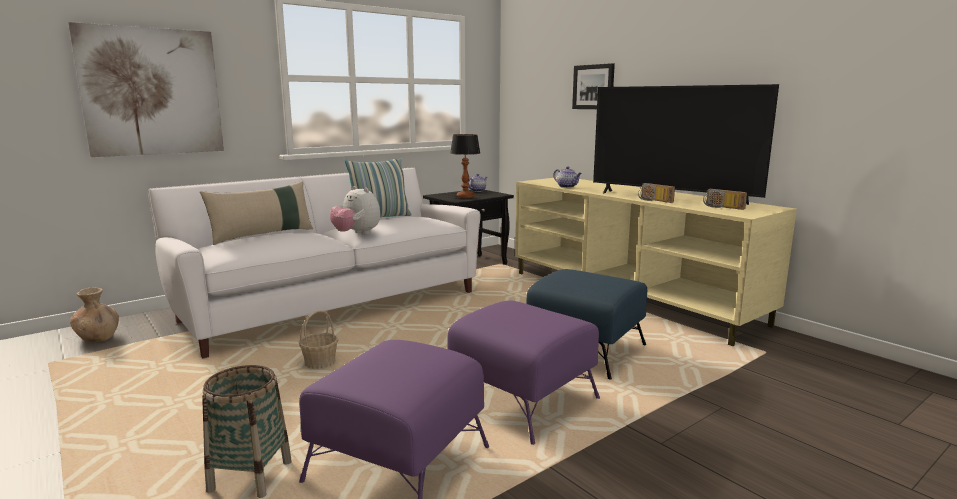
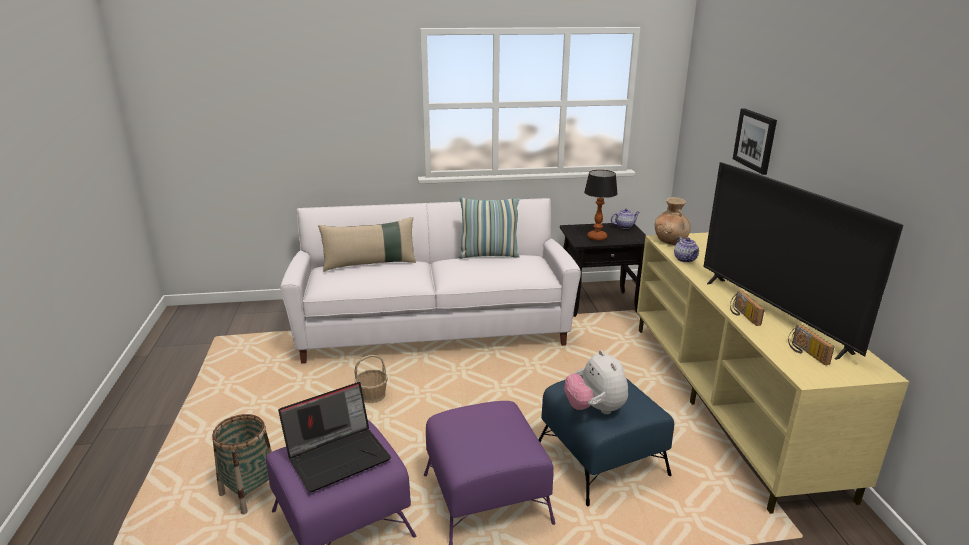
camera: 30 degrees right, 10 degrees up
(98, 338) = (256, 319): brown vase -> brown vase (670, 241)
(152, 92) = (309, 123): picture -> none
(356, 234) = (446, 277): plush toy -> plush toy (595, 409)
(402, 364) = (339, 455): none -> laptop

